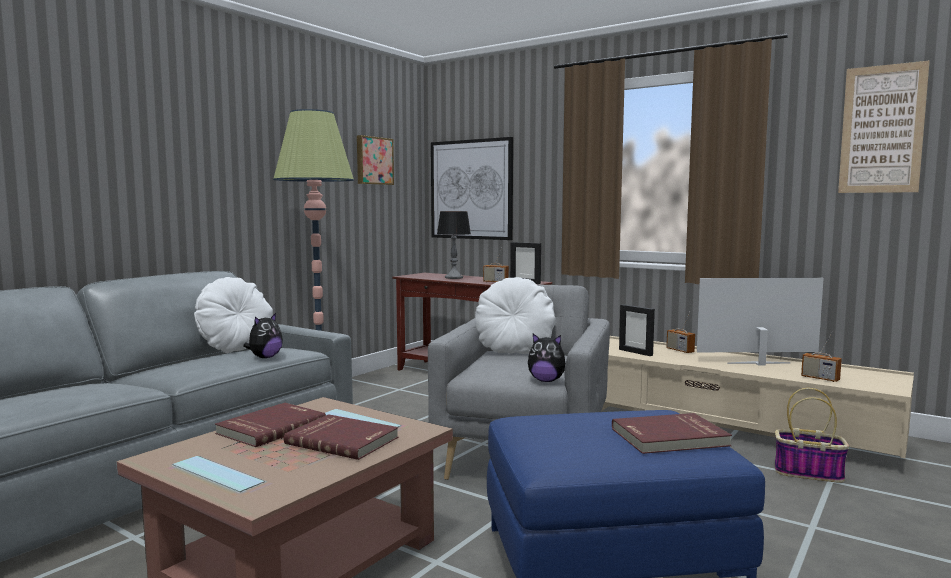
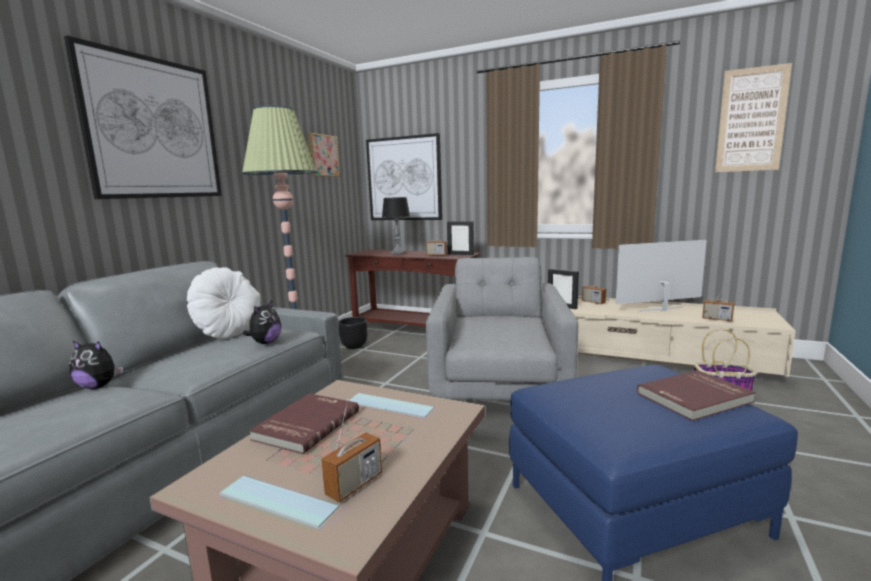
camera: 10 degrees left, 5 degrees up
(185, 133) = (153, 129): none -> picture
(286, 470) = (354, 484): none -> radio
(343, 440) = (390, 433): red book -> none
(391, 385) = (354, 346): none -> black planter
(514, 352) = (484, 317): white pillow -> none
(547, 381) = (534, 344): plush toy -> plush toy (98, 386)

